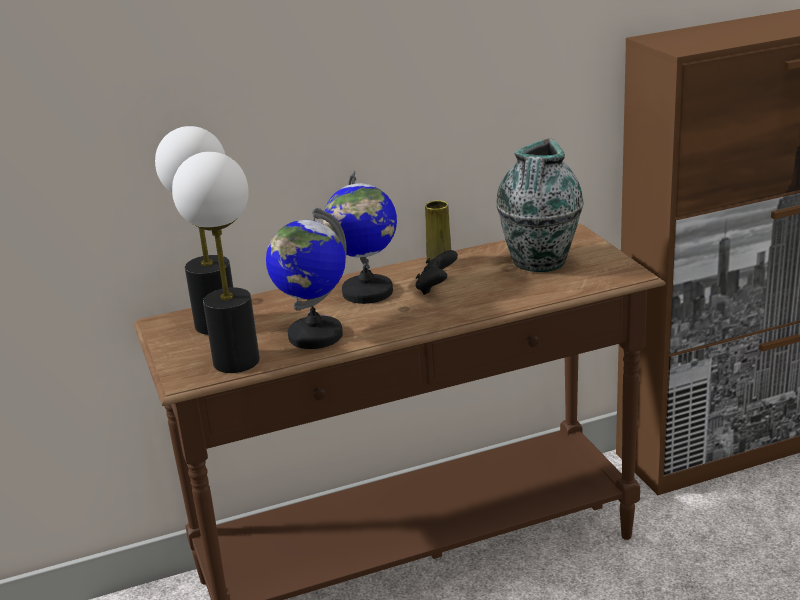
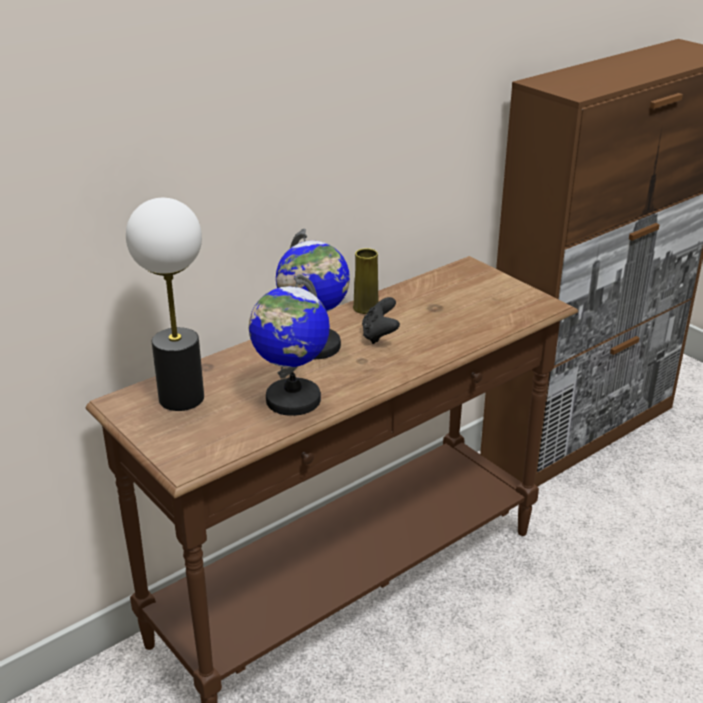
camera: 20 degrees left, 5 degrees up
(237, 361) = (229, 438): table lamp -> none
(539, 263) = (459, 300): vase -> none

